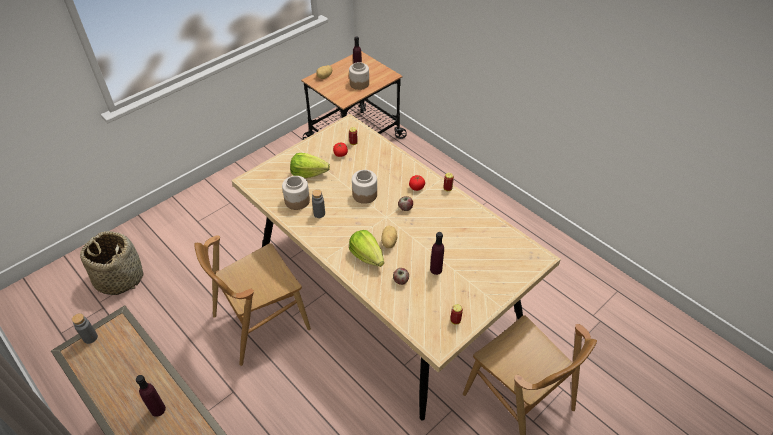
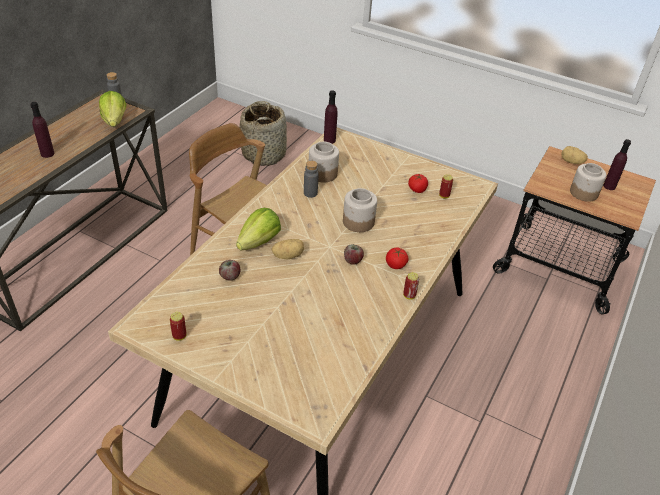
camera: 70 degrees right, 5 degrees down
(308, 174) = (369, 173): lettuce -> lettuce (114, 121)
(436, 269) = (258, 305): purple bottle -> purple bottle (329, 140)

